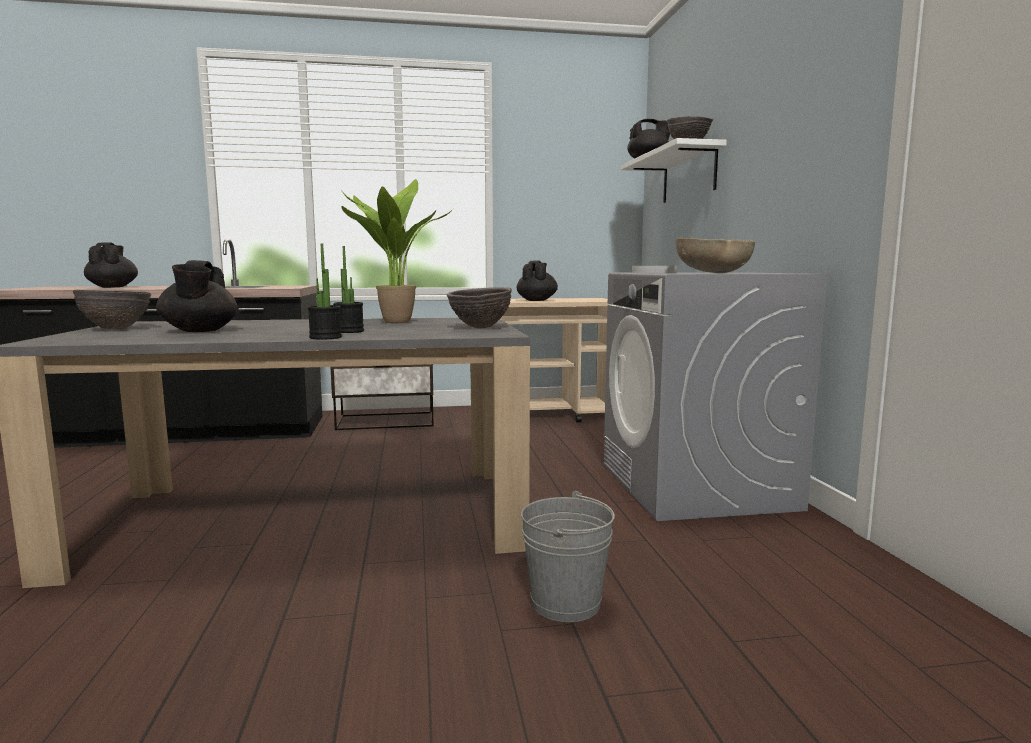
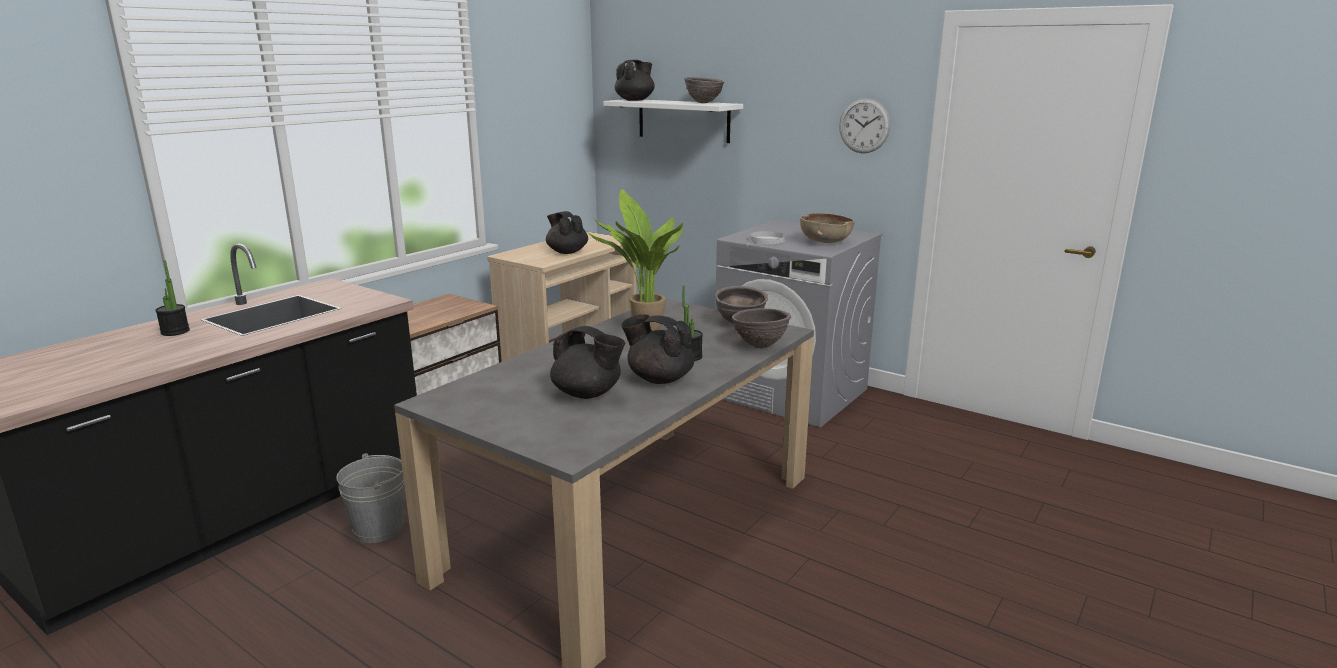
camera: 45 degrees left, 10 degrees up
(113, 287) = (120, 352): black teapot -> black teapot (659, 378)
(116, 329) = (497, 417): brown bowl -> brown bowl (760, 346)
(325, 337) = (721, 371): potted plant -> potted plant (175, 332)
(565, 603) = (878, 497): grey bucket -> grey bucket (378, 529)
(823, 124) = (864, 126): none -> wall clock

